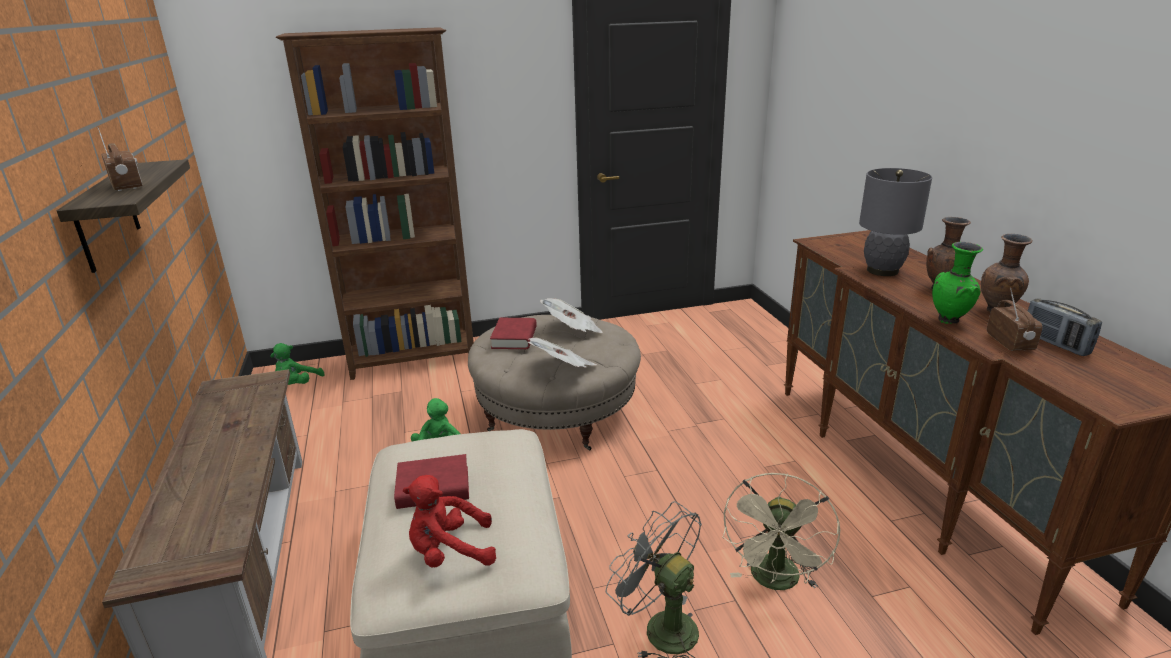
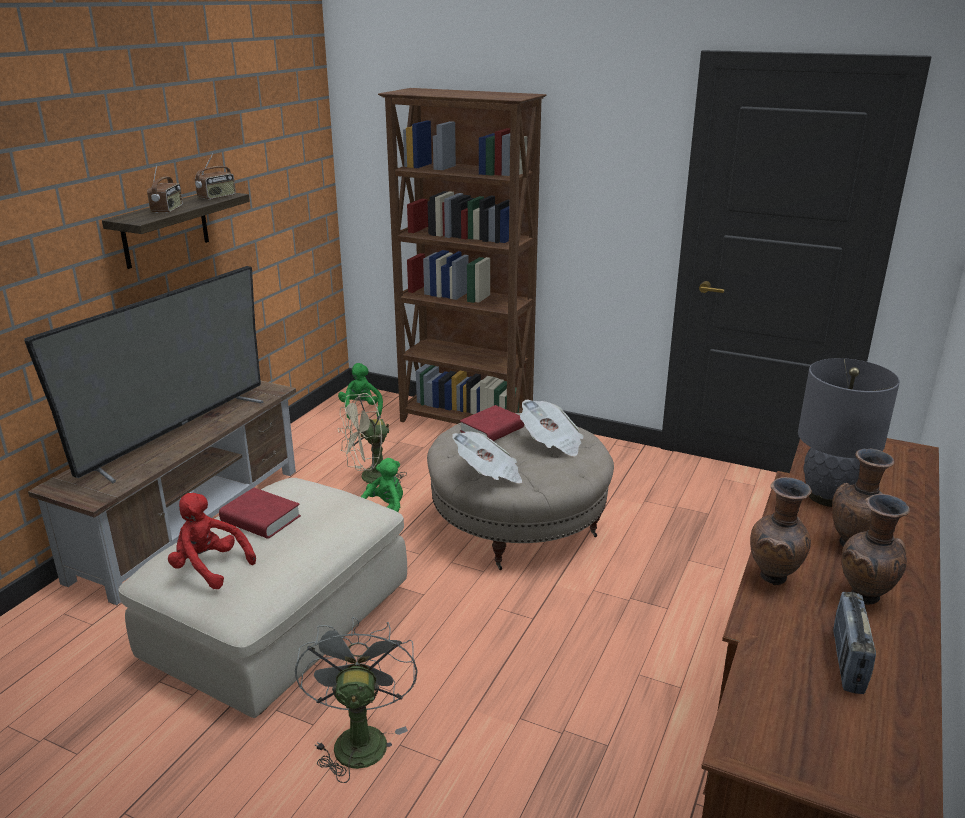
camera: 40 degrees right, 0 degrees up
(219, 458) = (177, 434): none -> television
(297, 385) = (361, 410): green plush toy -> green plush toy turned 105 degrees clockwise
(775, 582) = (495, 772): beige fan -> beige fan (371, 479)
(950, 321) = (774, 579): green vase -> brown vase
(1010, 342) = (791, 633): radio -> radio (217, 197)

